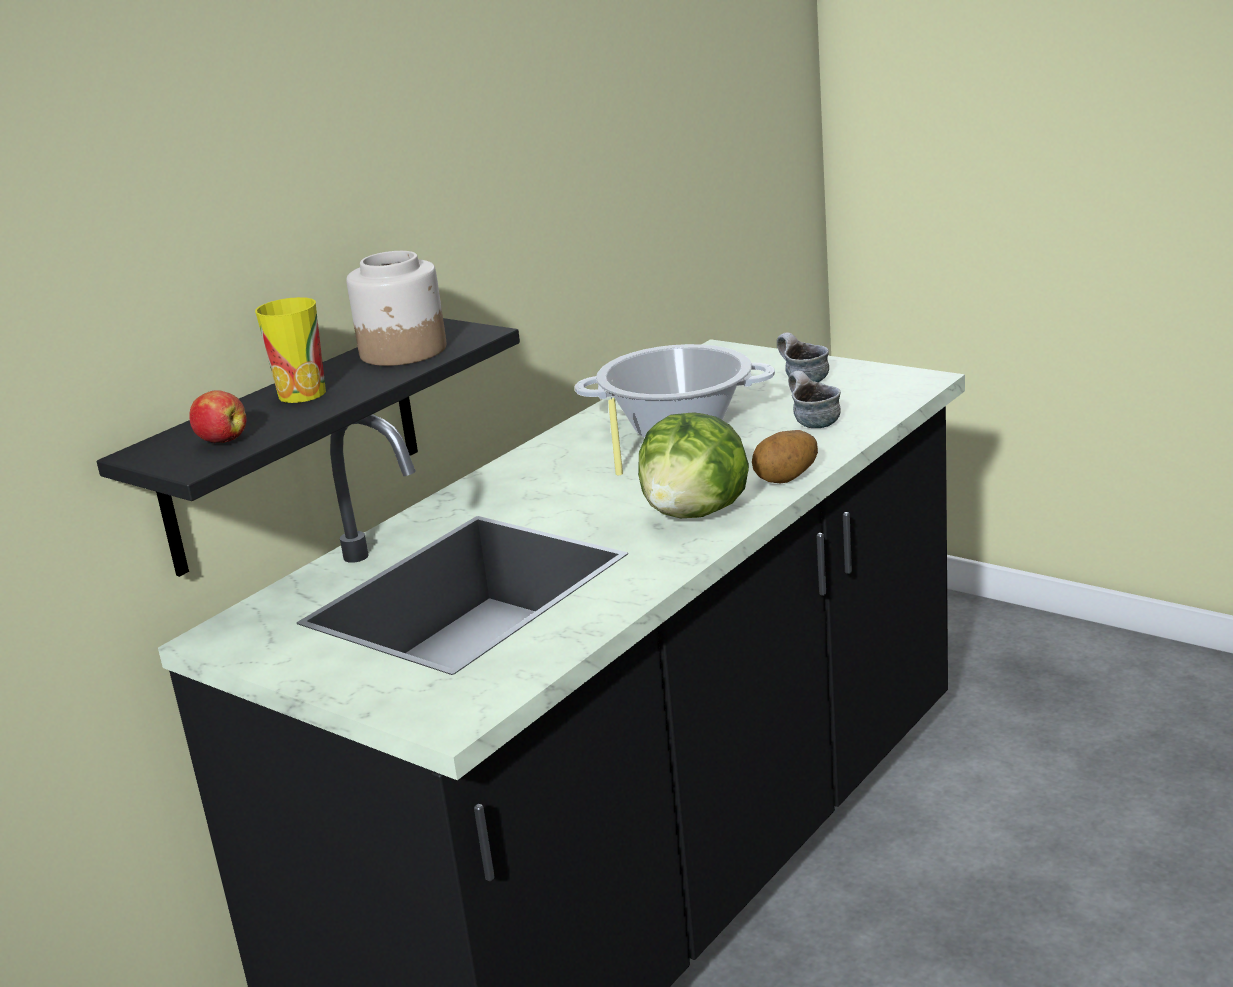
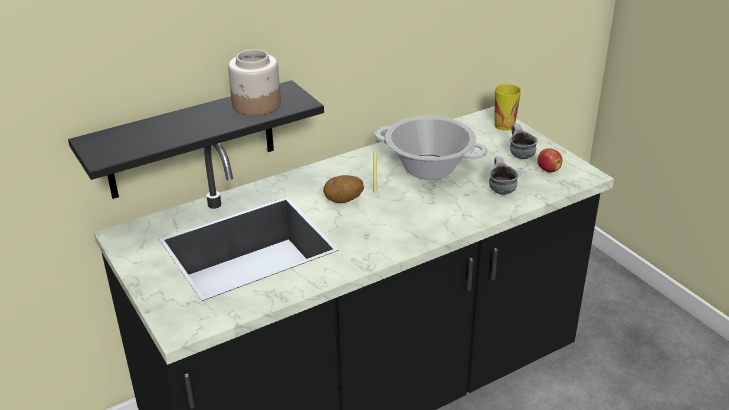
camera: 20 degrees right, 10 degrees up
(222, 441) = (126, 145): apple -> apple (548, 170)
(302, 394) = (187, 122): cup -> cup (504, 125)
(696, 514) = (391, 234): lettuce -> none
(787, 479) = (455, 226): potato -> potato (344, 201)

